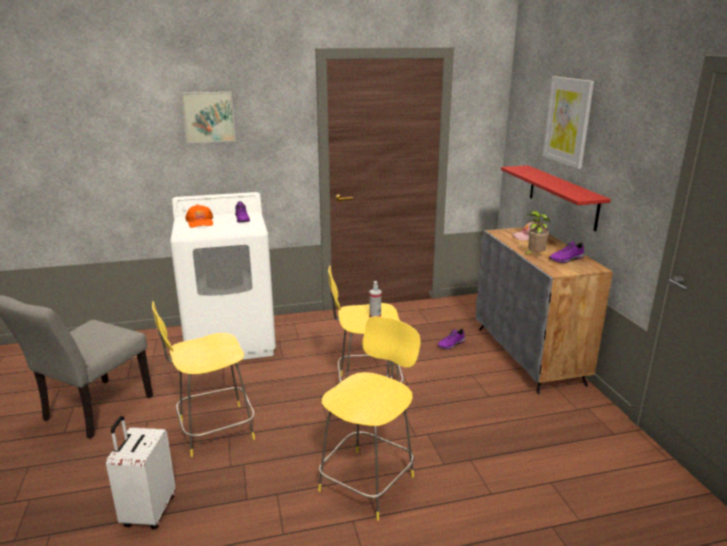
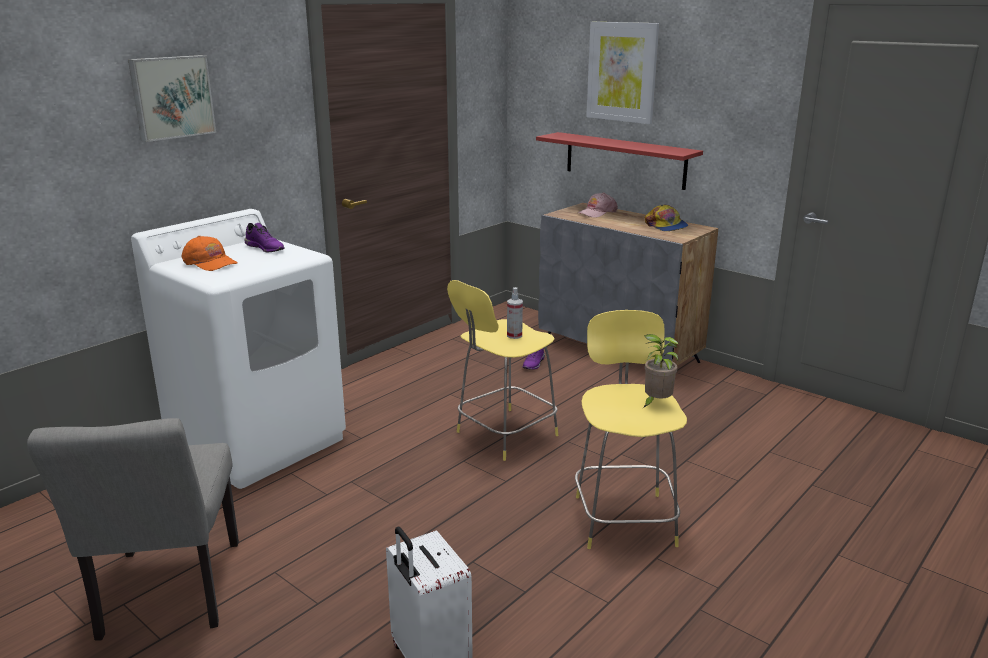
camera: 35 degrees left, 0 degrees up
(213, 430) = (384, 544): yellow stool -> none
(534, 256) = (633, 228): potted plant -> potted plant (656, 403)
(566, 259) = (666, 226): purple shoe -> cap

